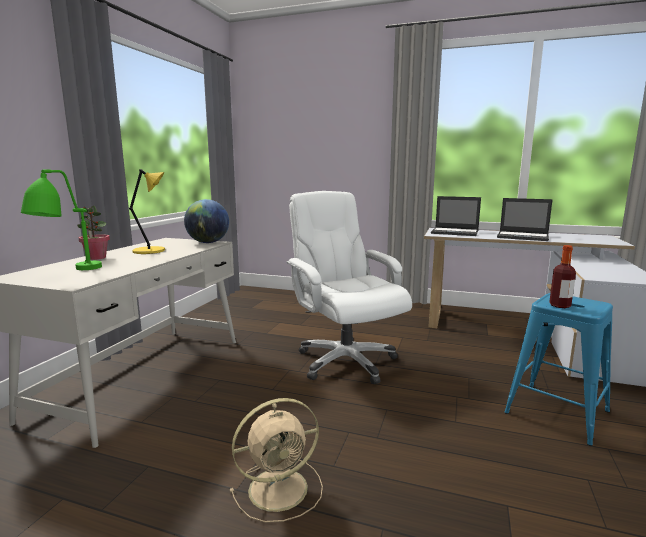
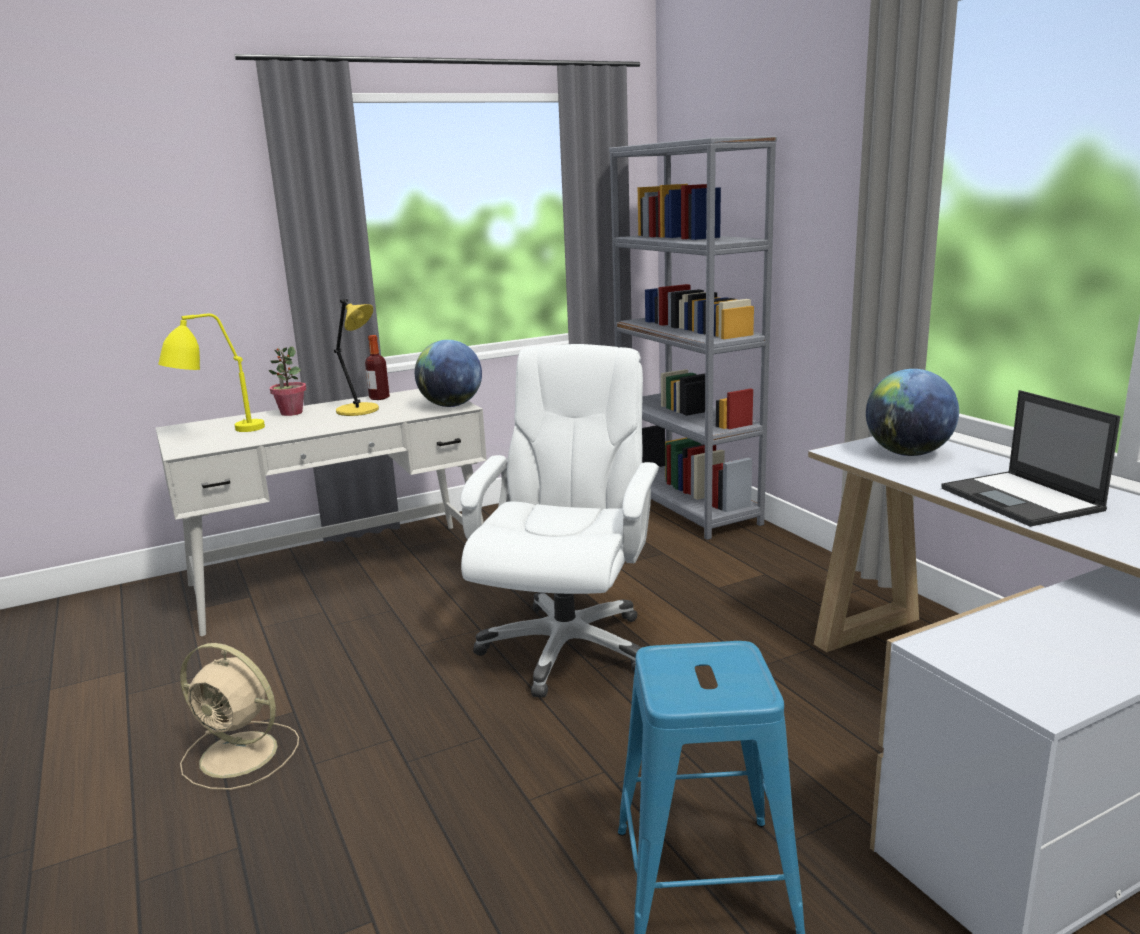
camera: 45 degrees right, 5 degrees up
(68, 273) = (217, 433): green table lamp -> yellow table lamp
(284, 296) = (687, 506): none -> grey bookcase
(455, 232) = (908, 453): laptop -> globe
(559, 305) = (667, 668): bottle -> bottle (379, 398)

